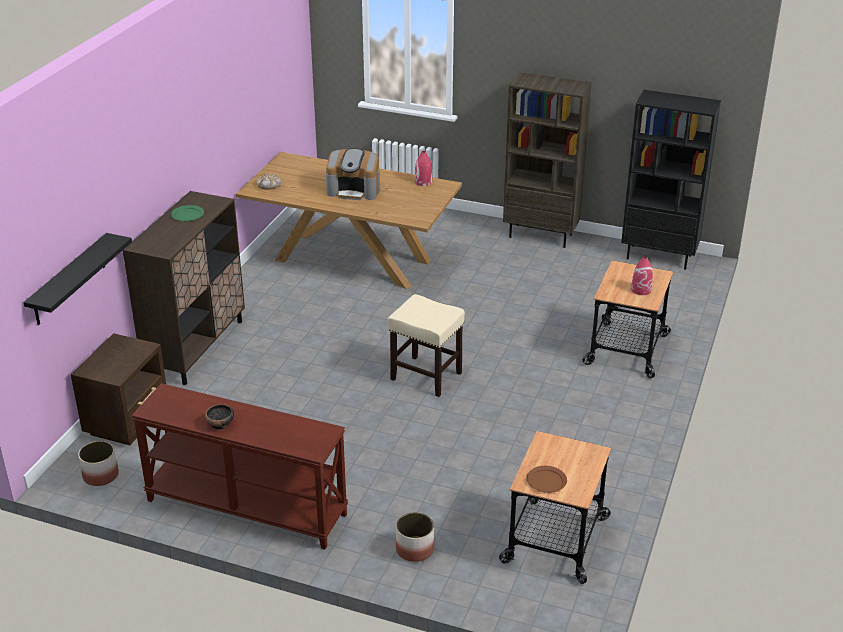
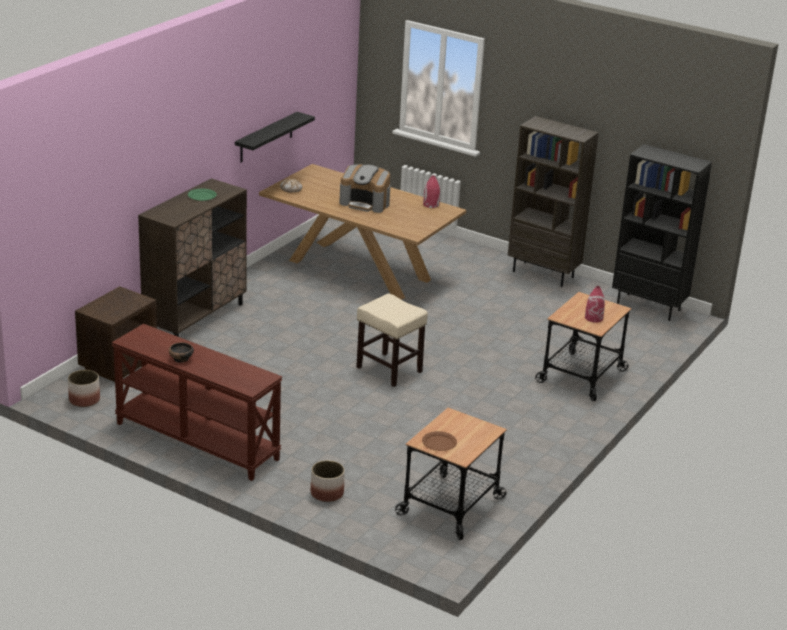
camera: 10 degrees right, 5 degrees down
(69, 280) = (86, 229): black shelf -> black shelf (266, 137)

